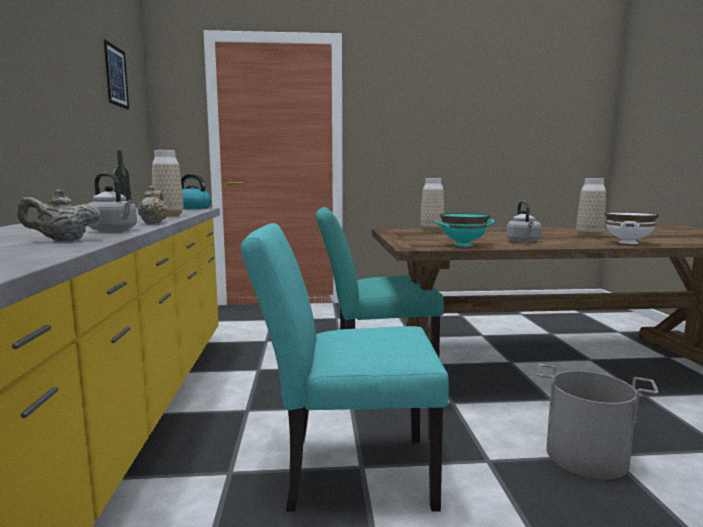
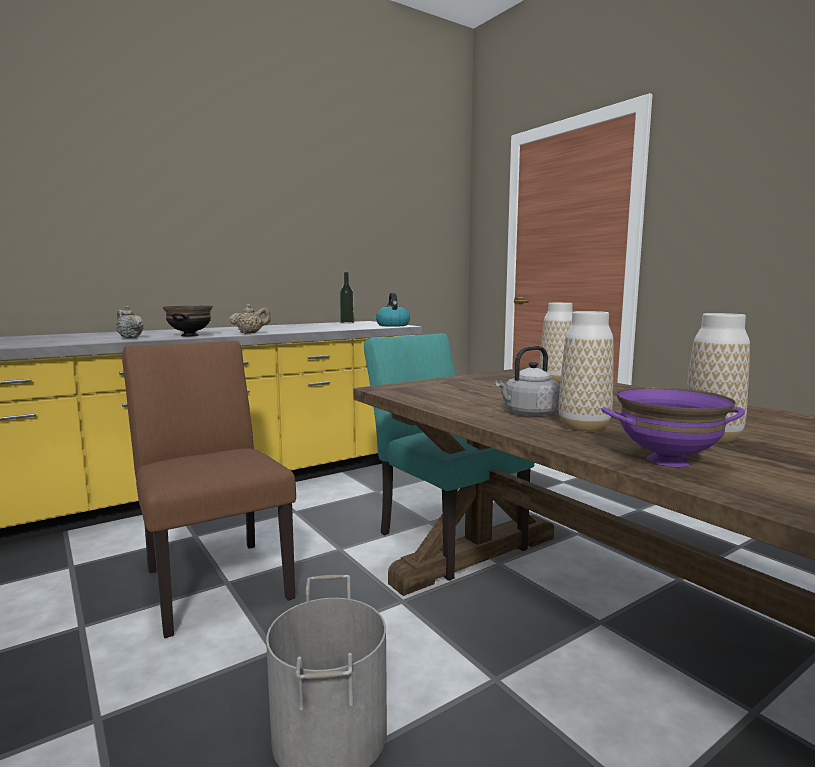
camera: 60 degrees right, 0 degrees up
(114, 230) = (190, 335): grey kettle -> black bowl
(116, 76) = (400, 203): picture -> none
(169, 215) = (313, 329): vase -> vase (583, 427)
(345, 472) = (214, 578): turquoise chair -> brown chair
(463, 245) = (433, 398): turquoise bowl -> none
(627, 243) = (667, 460): white bowl -> purple bowl

